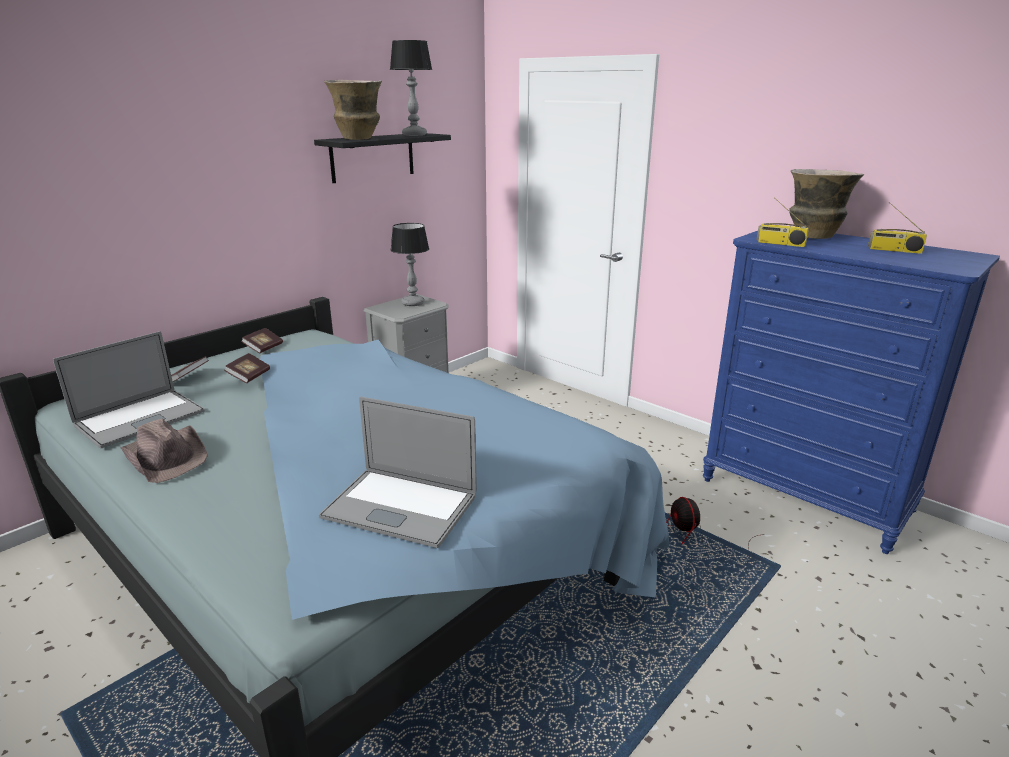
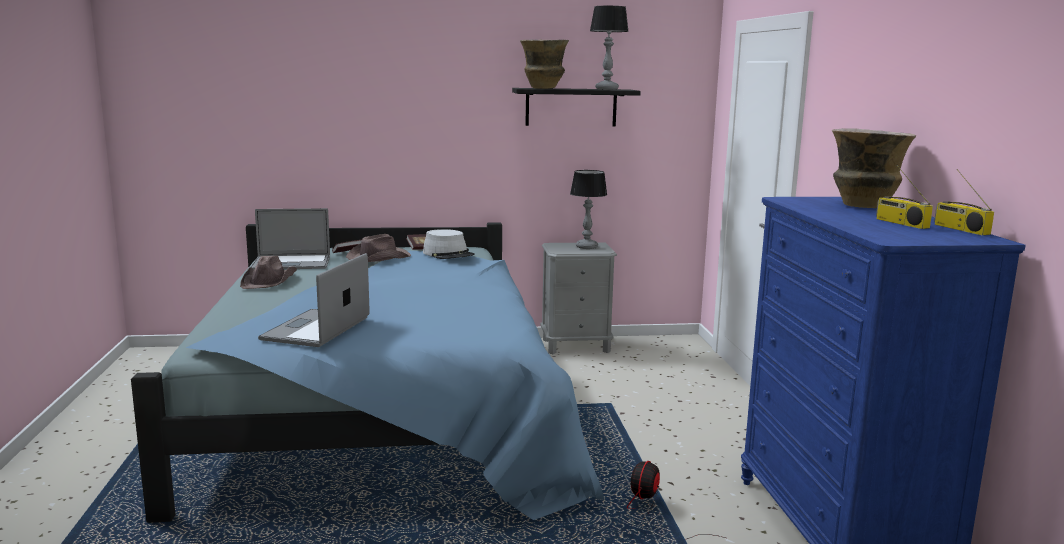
camera: 40 degrees right, 10 degrees down
(249, 376) = (377, 257): book -> brown hat
(318, 348) = (448, 254): none -> grey hat
(400, 506) = (316, 328): laptop -> laptop turned 45 degrees clockwise
(780, 244) = (794, 204): radio -> radio (959, 229)

